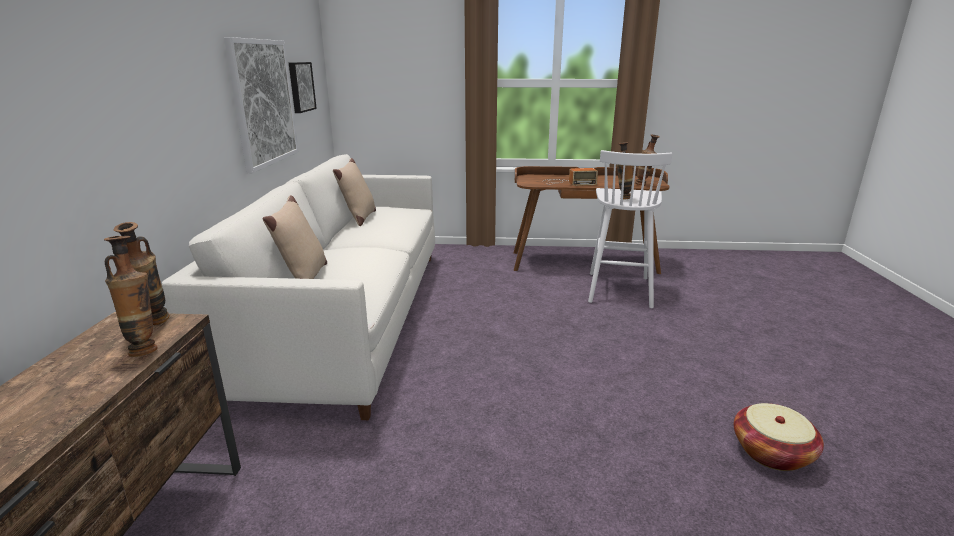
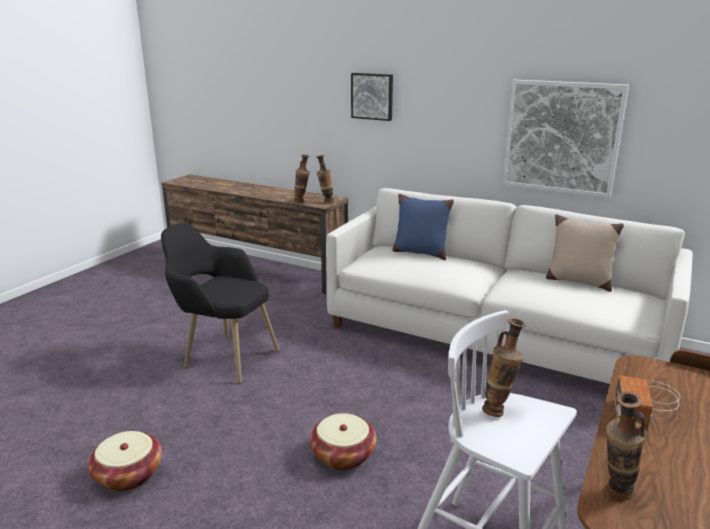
camera: 115 degrees right, 0 degrees up
(300, 87) = (667, 136): picture -> picture (372, 96)
(304, 278) = (420, 252): beige pillow -> blue pillow
(518, 501) = (222, 356): none -> black armchair
(596, 347) = (343, 455): none -> basket

